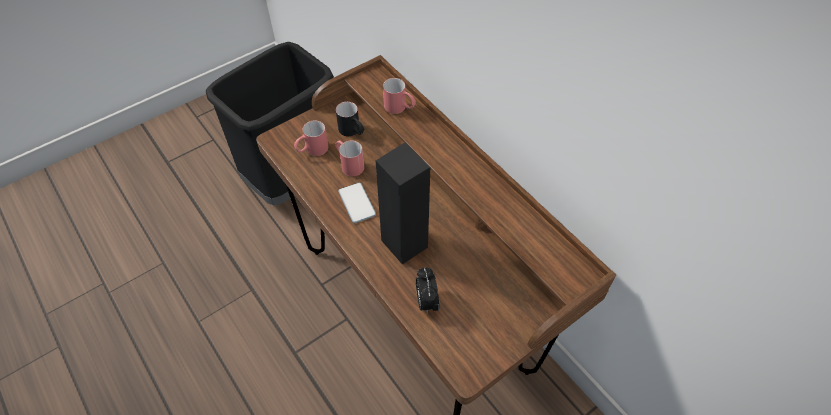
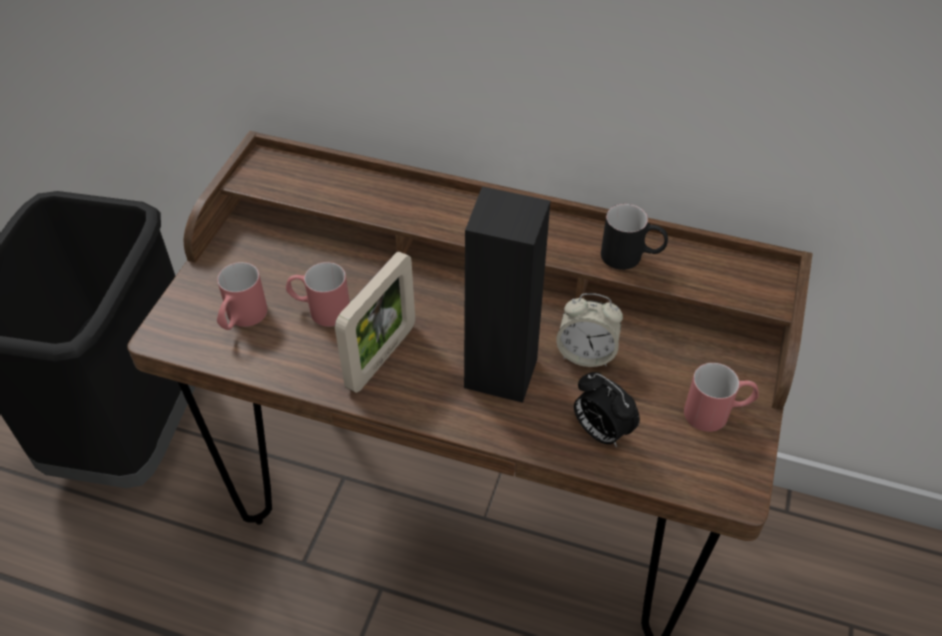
camera: 35 degrees left, 5 degrees down
(352, 132) = (284, 263): black mug -> black mug (631, 257)
(357, 203) = (381, 357): phone -> picture frame
(400, 108) = (345, 189): red mug -> red mug (717, 413)
(455, 258) = (586, 353): none -> alarm clock

